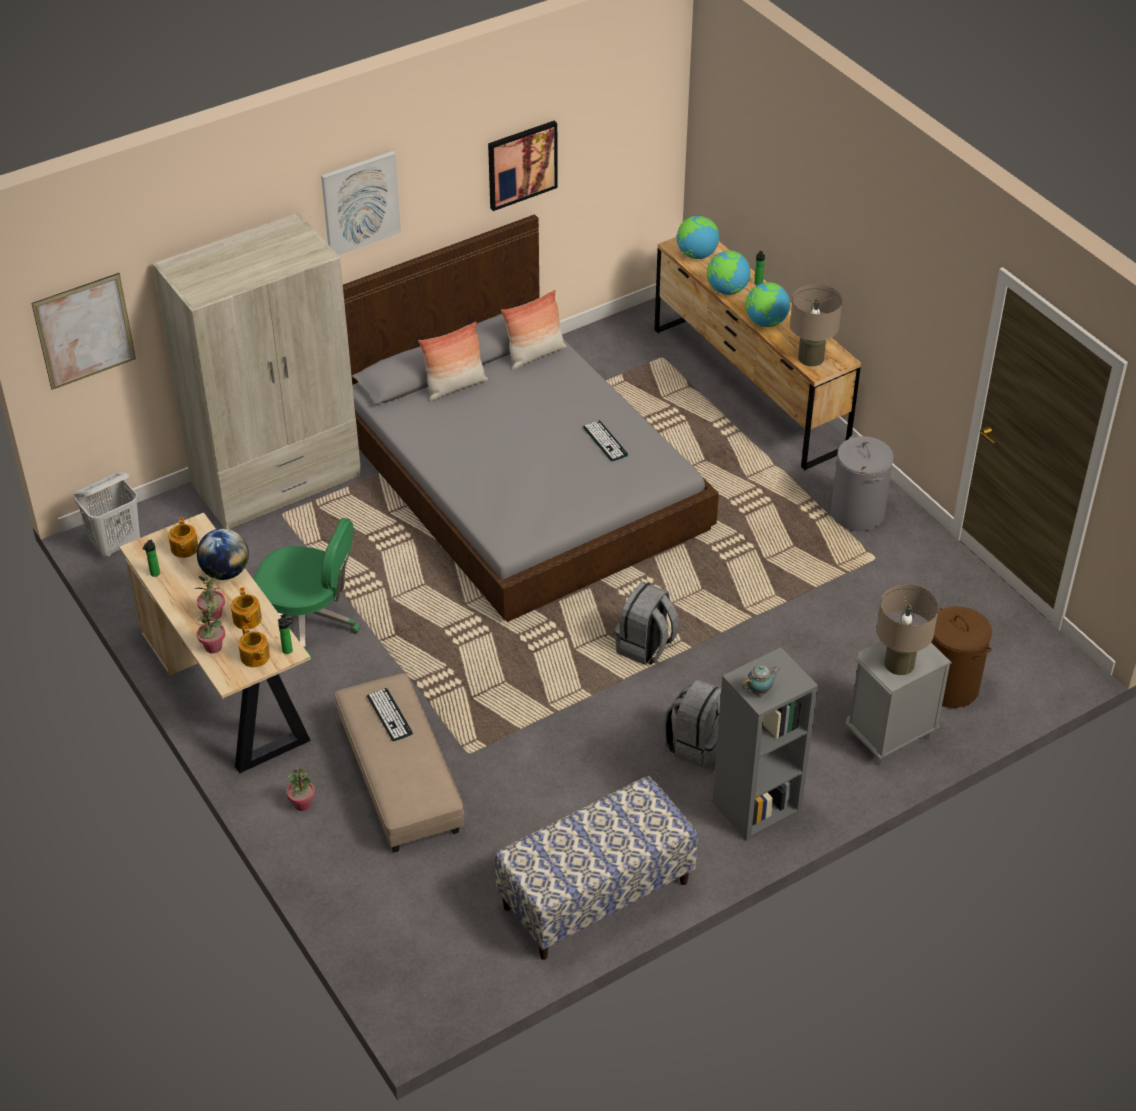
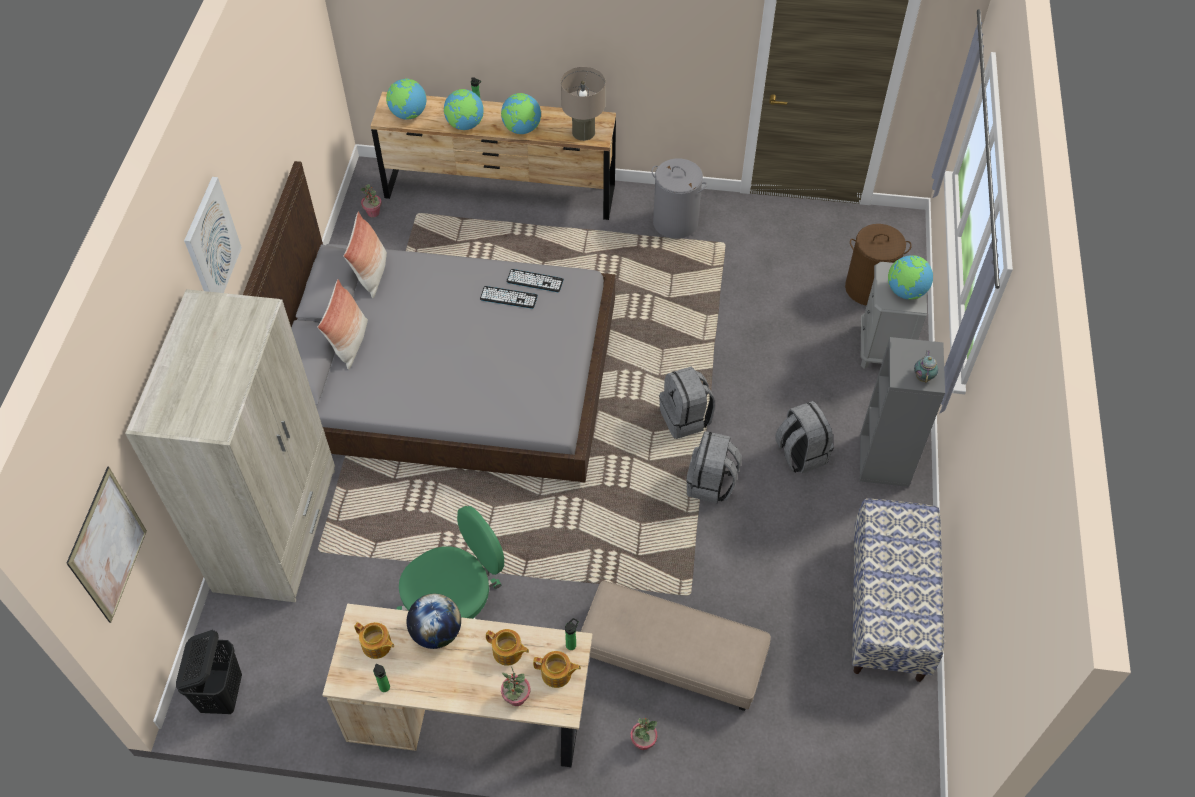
camera: 50 degrees left, 10 degrees up
(116, 544) = (222, 694): white laundry basket -> black laundry basket
(213, 615) = (478, 674): potted plant -> potted plant (373, 213)
(389, 715) = (641, 620): keyboard -> keyboard (535, 281)
(522, 164) = (273, 123): picture -> none
(595, 703) = (711, 484): none -> grey backpack
(899, 664) = (905, 292): beige table lamp -> globe

